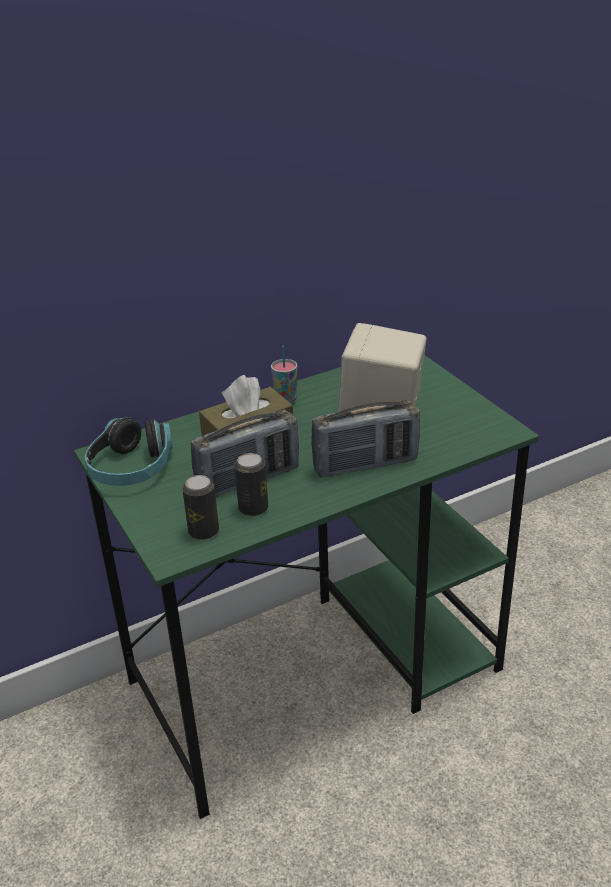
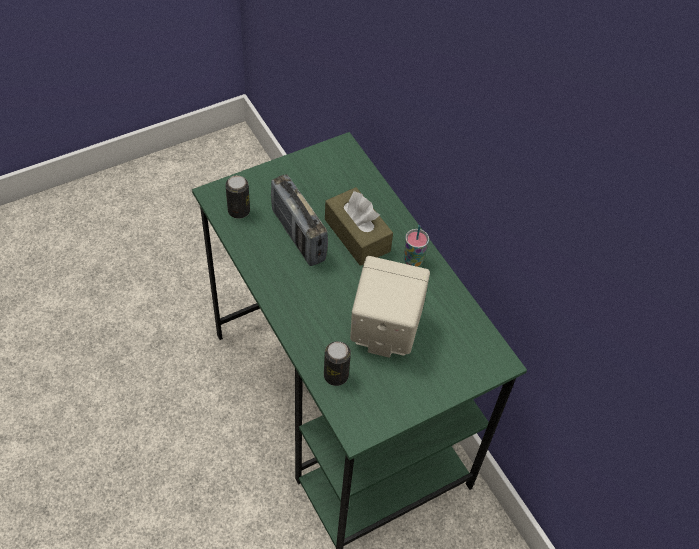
camera: 85 degrees right, 20 degrees up
(131, 468) = (321, 166): headphones -> none
(253, 508) = (262, 239): can -> can (336, 375)
(365, 465) = (312, 313): radio -> none

